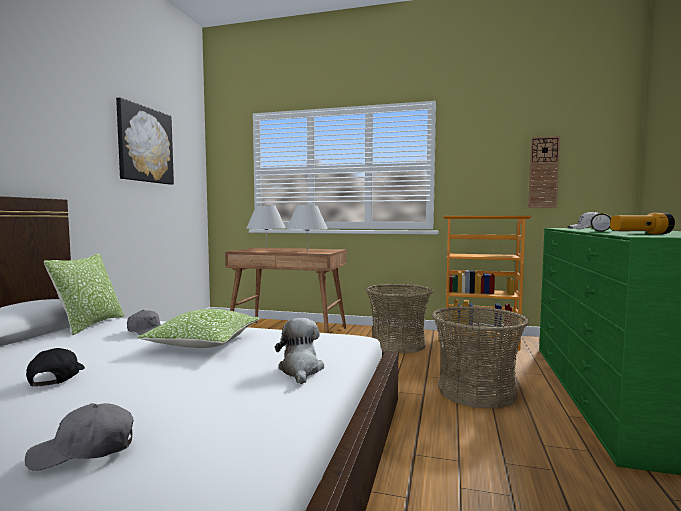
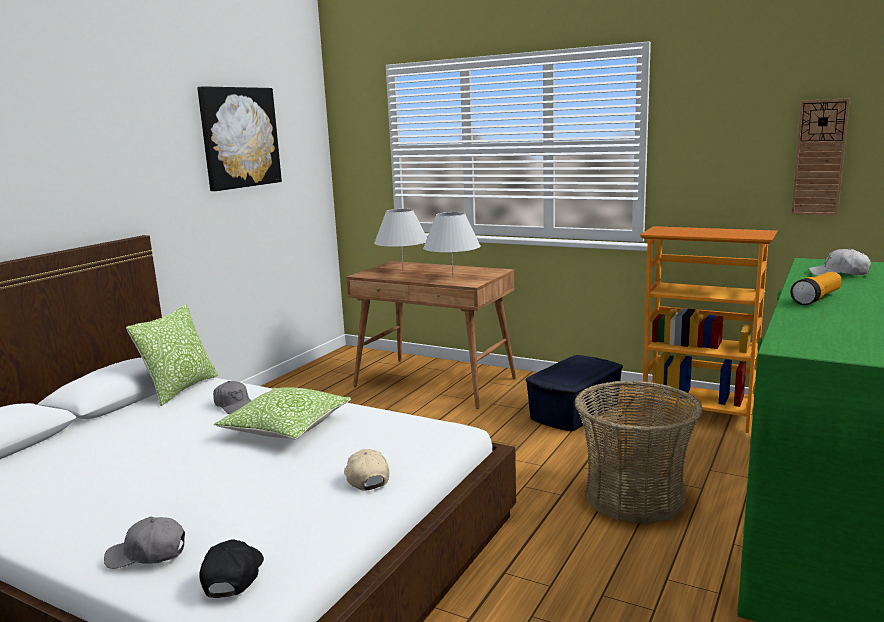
camera: 15 degrees right, 10 degrees up
(56, 377) = (138, 468): black cap -> black cap (233, 576)
(300, 370) = (366, 478): plush toy -> beige cap
(398, 344) = (574, 411): basket -> blue storage box
(640, 234) = (818, 329): flashlight -> none

